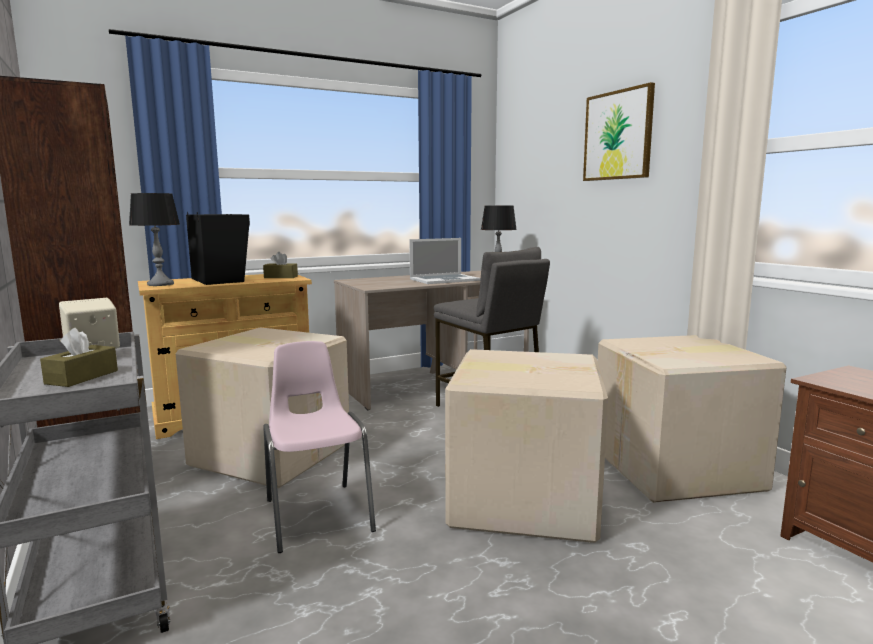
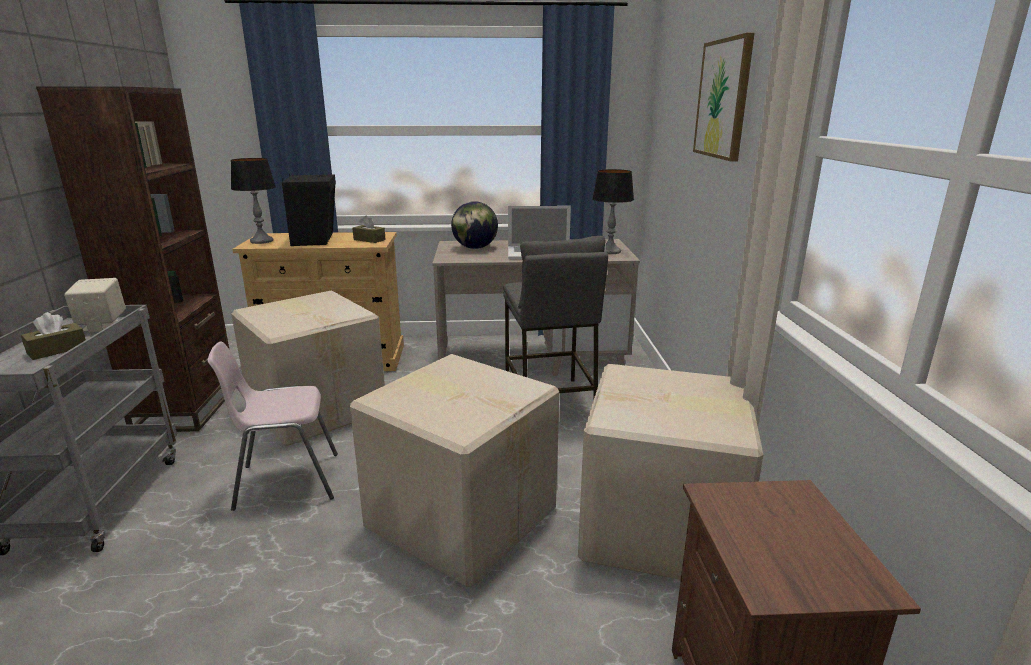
camera: 25 degrees right, 10 degrees up
(318, 515) = (286, 481): pink chair -> pink chair turned 105 degrees counterclockwise
(379, 281) = (475, 248): none -> globe

